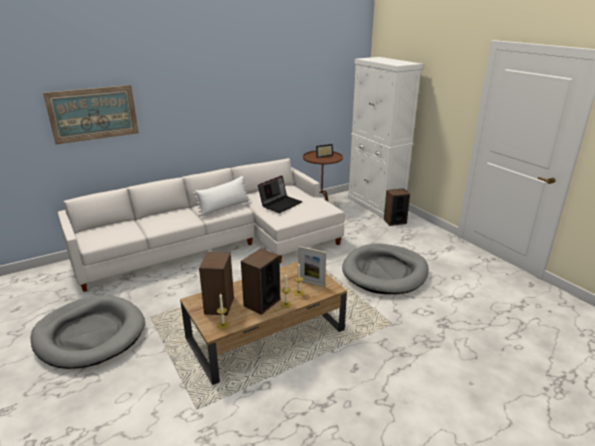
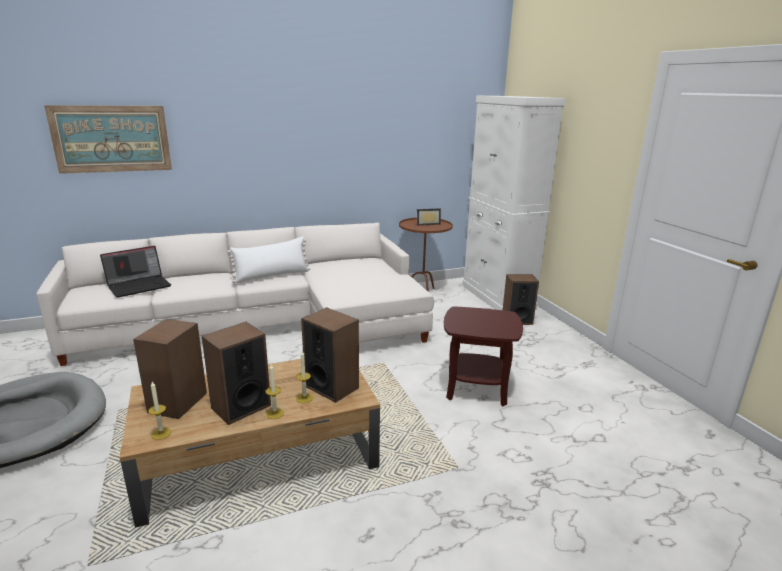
camera: 10 degrees right, 5 degrees down
(280, 204) = (348, 277): laptop -> laptop (139, 286)
(311, 283) = (332, 387): picture frame -> speaker
(385, 272) = (476, 387): grey dog bed -> brown side table

